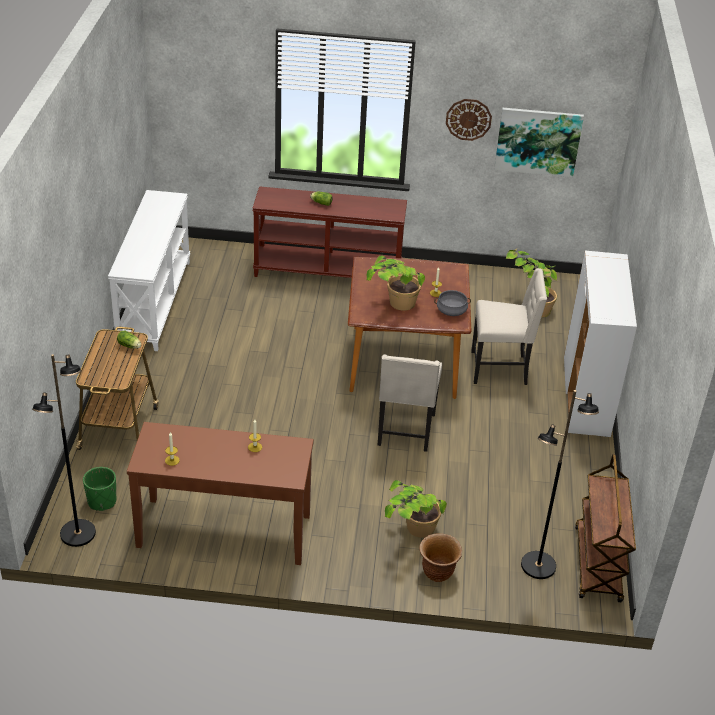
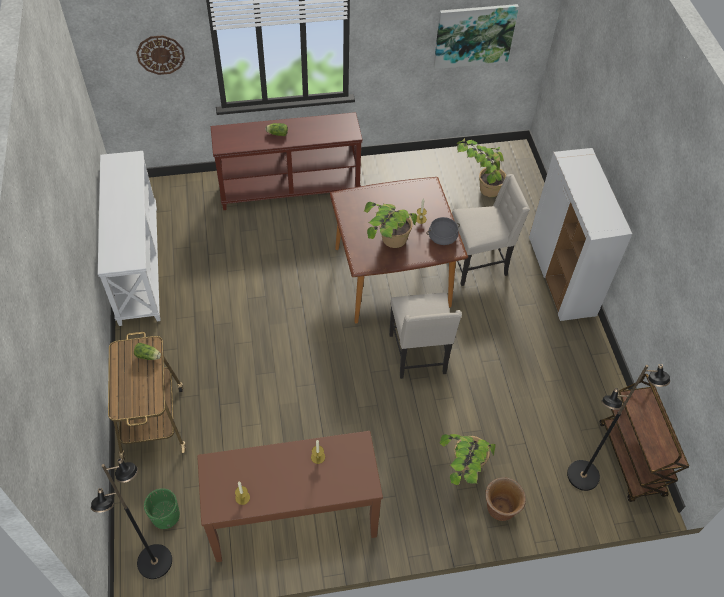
camera: 15 degrees left, 15 degrees up
(468, 119) = (407, 27): wall clock -> wall clock (160, 54)

